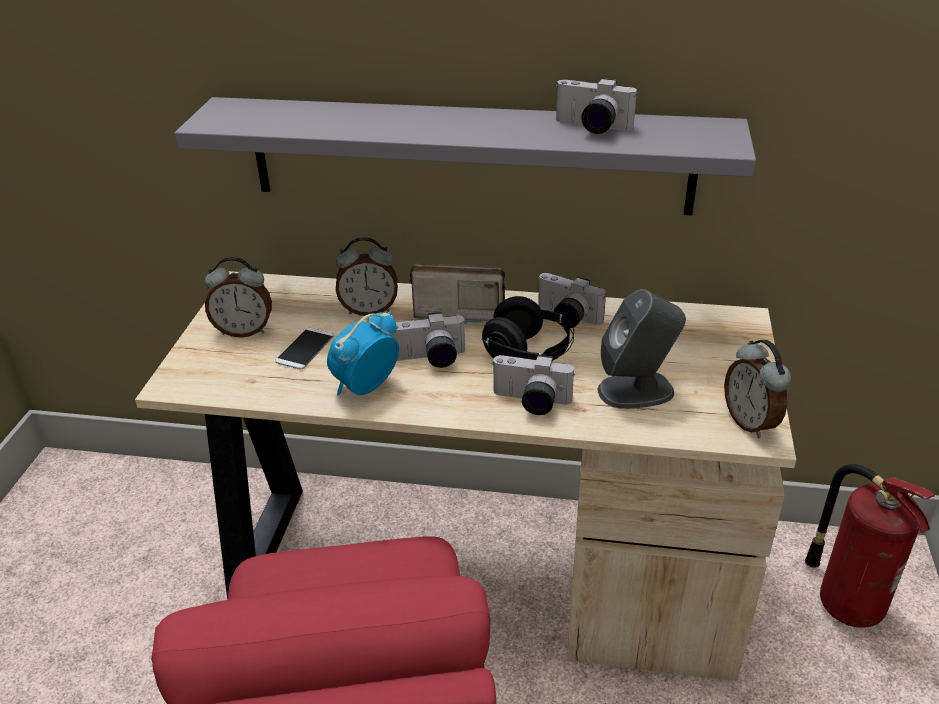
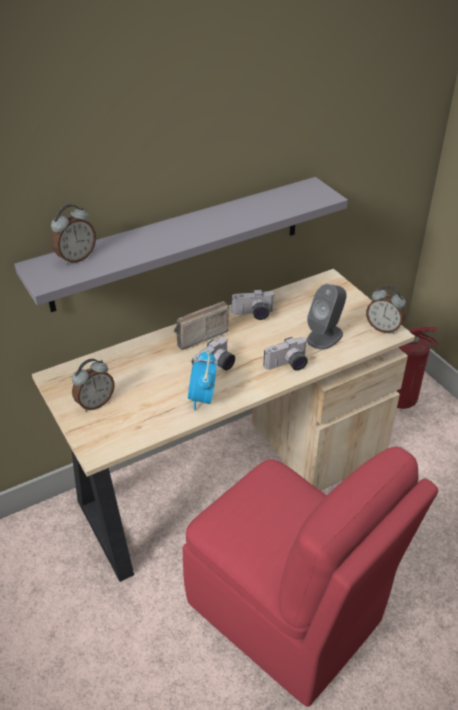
camera: 40 degrees left, 5 degrees up
(305, 349) = (144, 395): phone -> none
(369, 310) = (149, 357): alarm clock -> alarm clock (76, 258)
(529, 354) = (258, 342): black headphones -> none
(591, 128) = (257, 207): camera -> none

